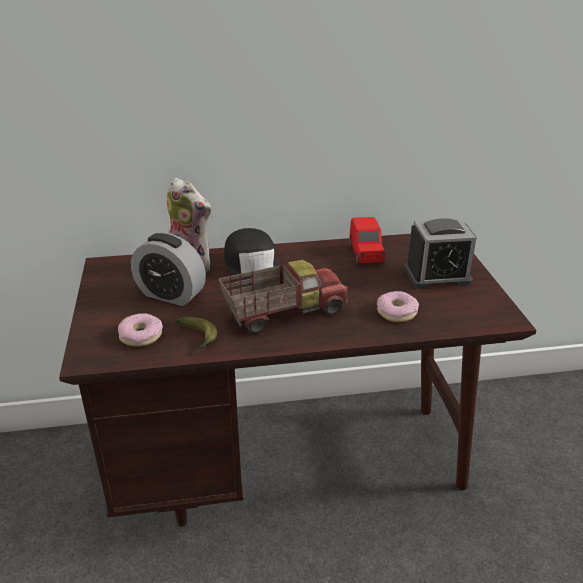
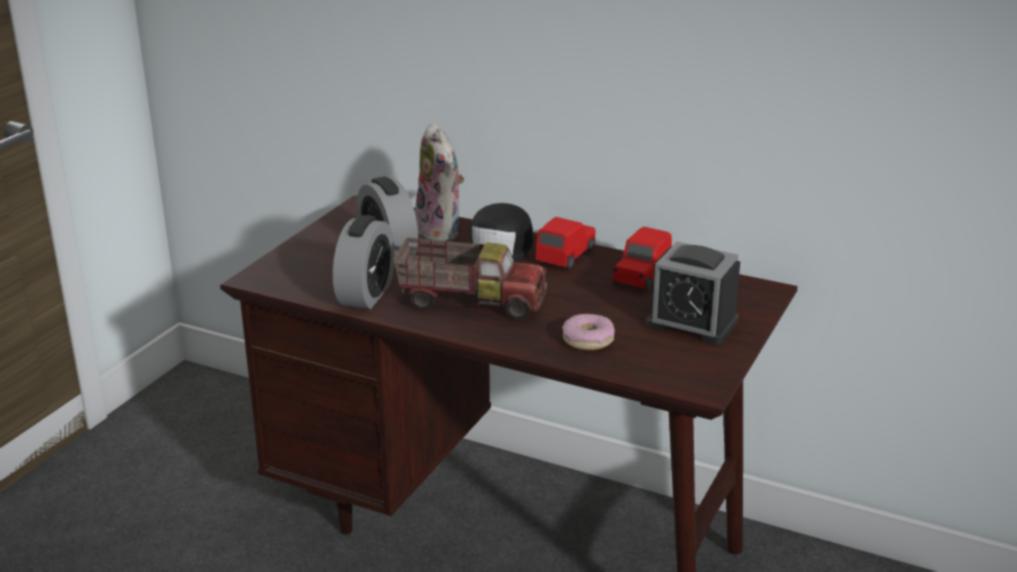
camera: 35 degrees right, 5 degrees down
(141, 335) = (319, 276): donut -> none
(199, 337) = (366, 294): banana -> alarm clock
(301, 256) = (566, 256): none -> red toy car

